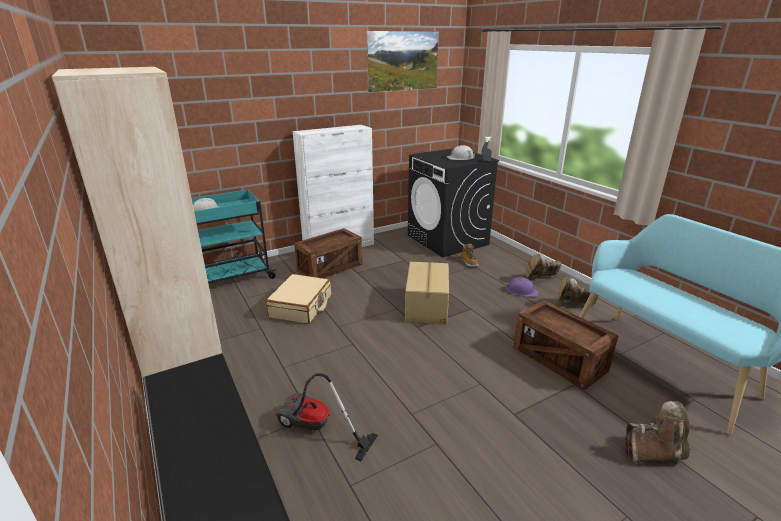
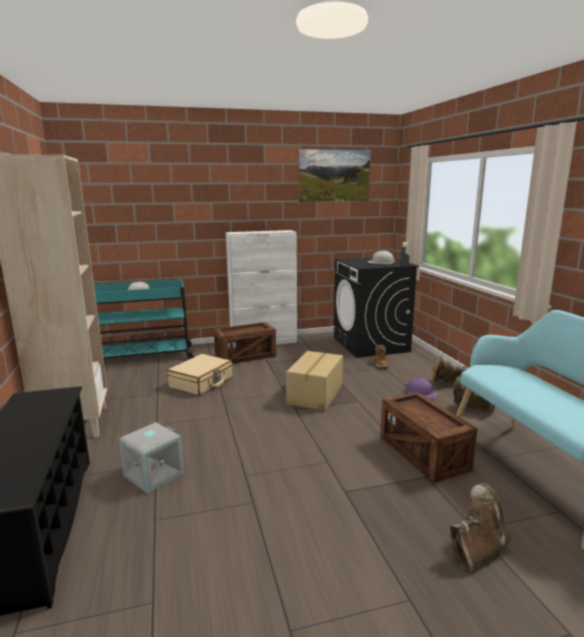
camera: 15 degrees right, 10 degrees down
(316, 430) = (153, 473): vacuum cleaner -> grey storage box
(652, 453) = (477, 550): brown boot -> brown boot turned 45 degrees counterclockwise

